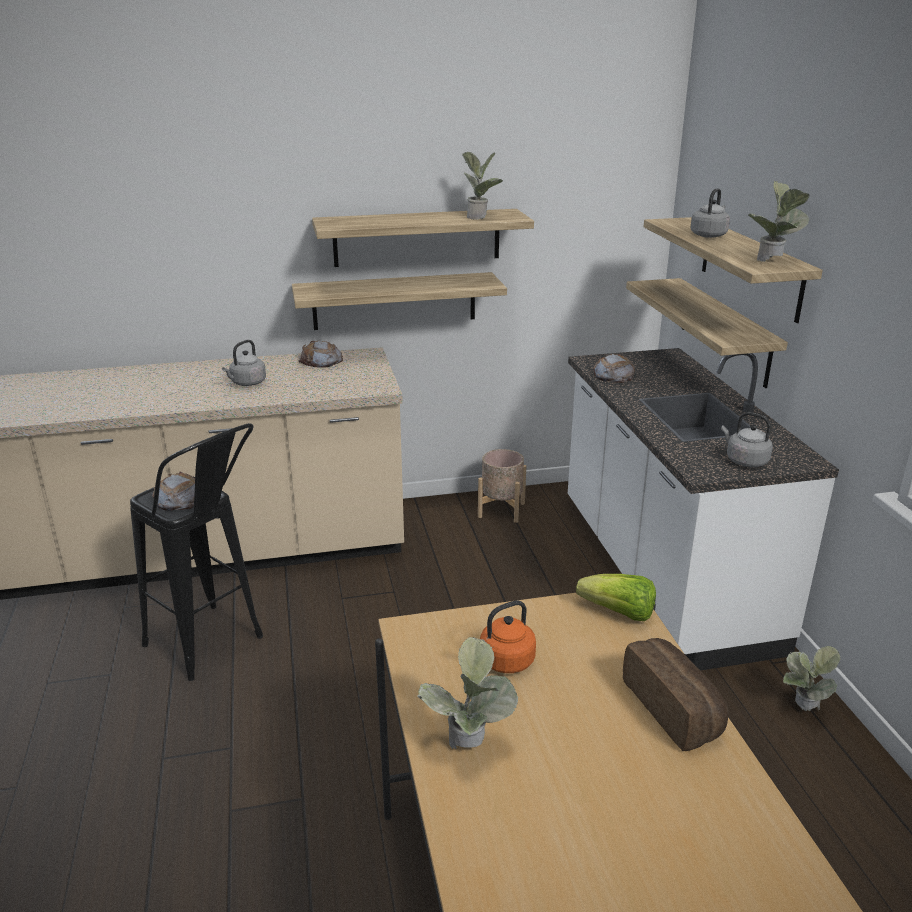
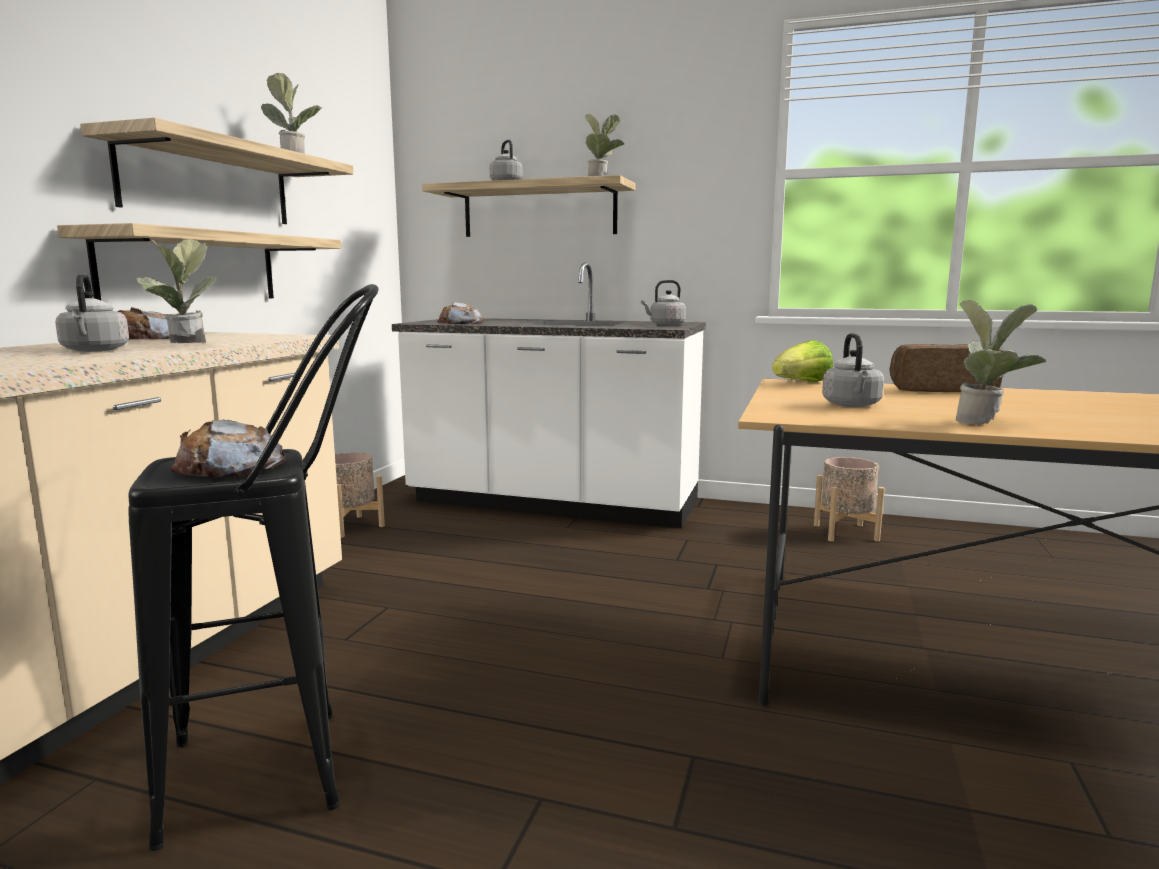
camera: 60 degrees left, 15 degrees down
(503, 662) = (852, 405): orange kettle -> grey kettle
(724, 331) = (515, 278): shelf -> none
(801, 710) = (754, 514): potted plant -> potted plant (183, 345)
(827, 799) = (845, 532): none -> beige planter

